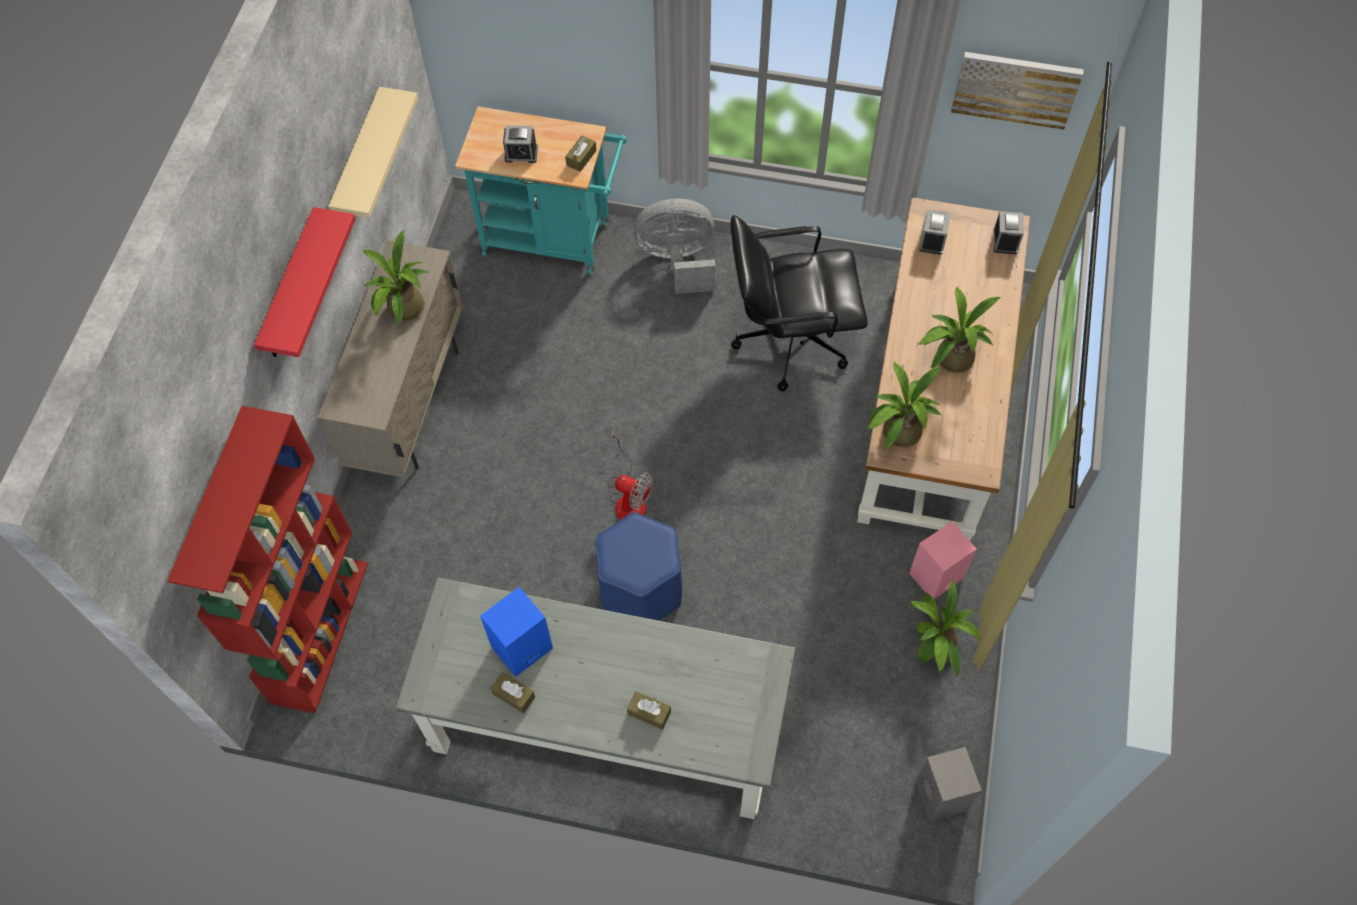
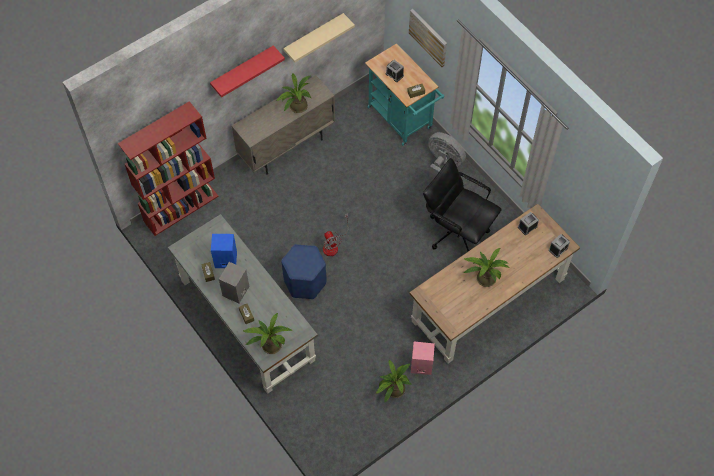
camera: 40 degrees right, 0 degrees up
(896, 433) = (433, 289): potted plant -> potted plant (269, 344)
(942, 796) = (342, 442): grey speaker -> grey speaker (236, 292)
(1015, 88) = (584, 183): picture -> picture (428, 37)

